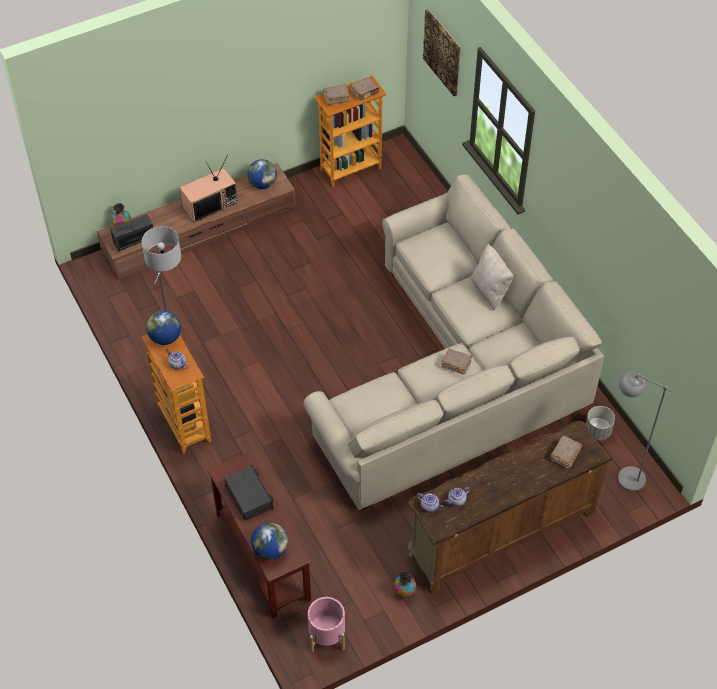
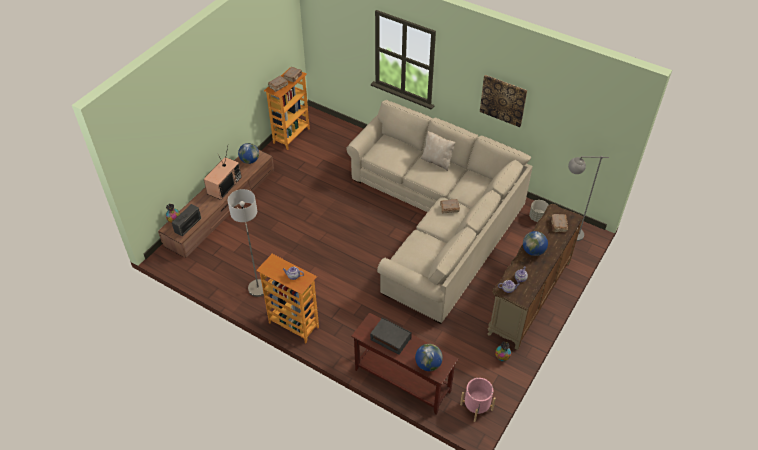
camera: 30 degrees left, 5 degrees down
(165, 338) = (273, 264): globe -> globe (533, 251)
(442, 52) = (340, 30): picture -> picture (503, 100)

